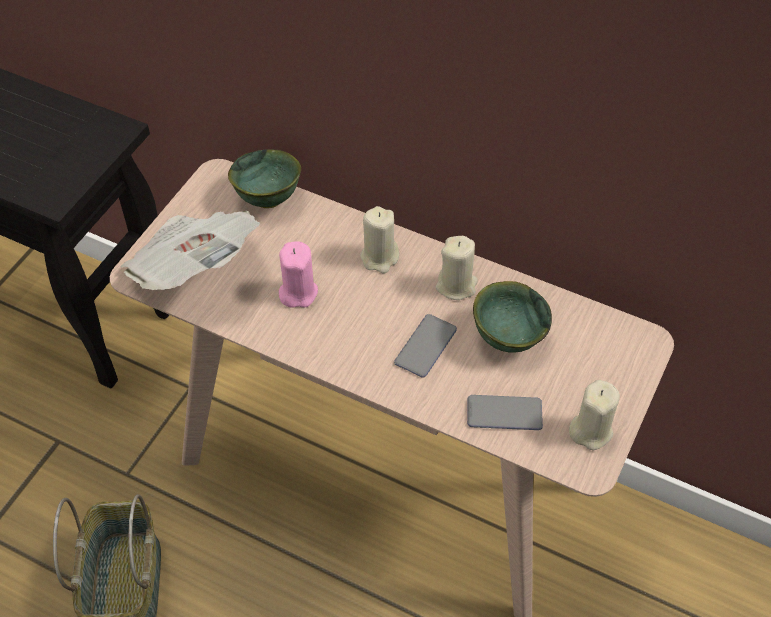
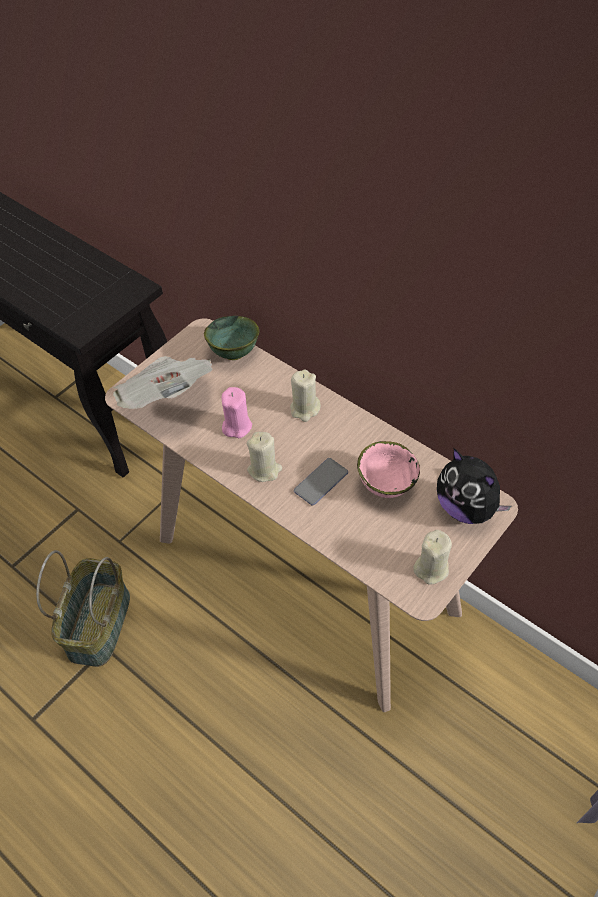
camera: 15 degrees right, 0 degrees up
(456, 285) = (357, 439): beige candle -> beige candle (264, 470)
(504, 413) = (367, 544): phone -> none
(507, 336) = (385, 484): green bowl -> pink bowl
(613, 349) = (467, 508): none -> plush toy

